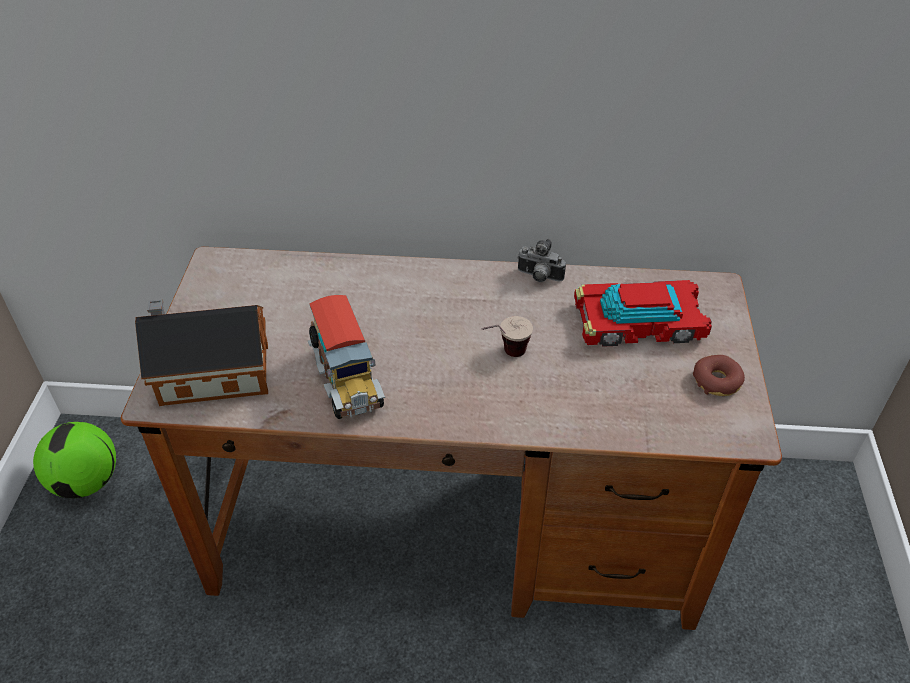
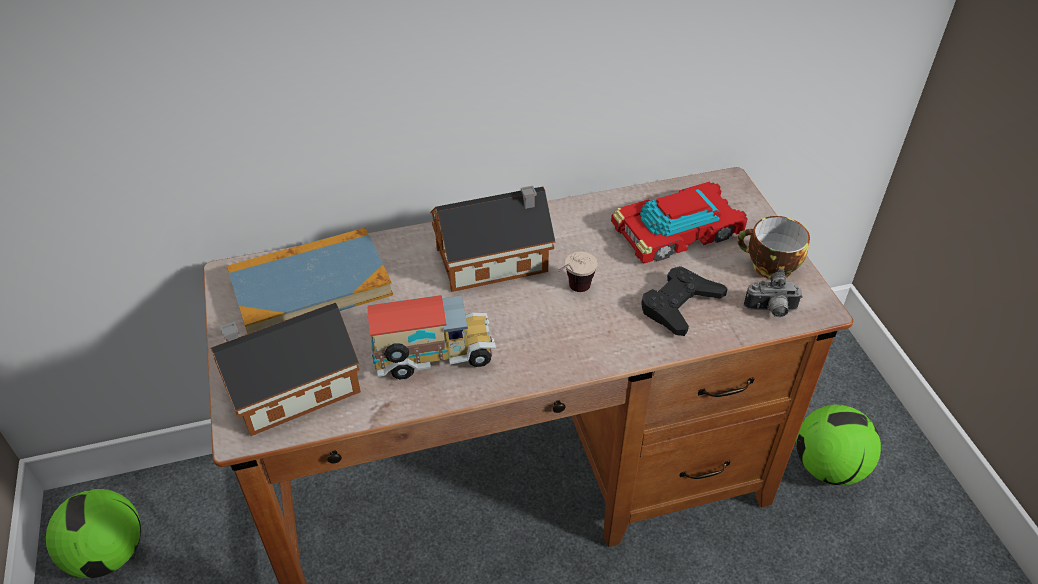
camera: 20 degrees left, 0 degrees up
(273, 289) = (311, 286): none -> book
(346, 382) = (434, 358): toy truck -> toy truck turned 60 degrees counterclockwise
(449, 306) = (496, 259): none -> toy house
(539, 277) = (567, 212): camera -> camera (771, 311)
(603, 395) = (679, 305): none -> black game controller
(717, 381) = (769, 267): donut -> cup
(773, 612) = (828, 467): none -> football

